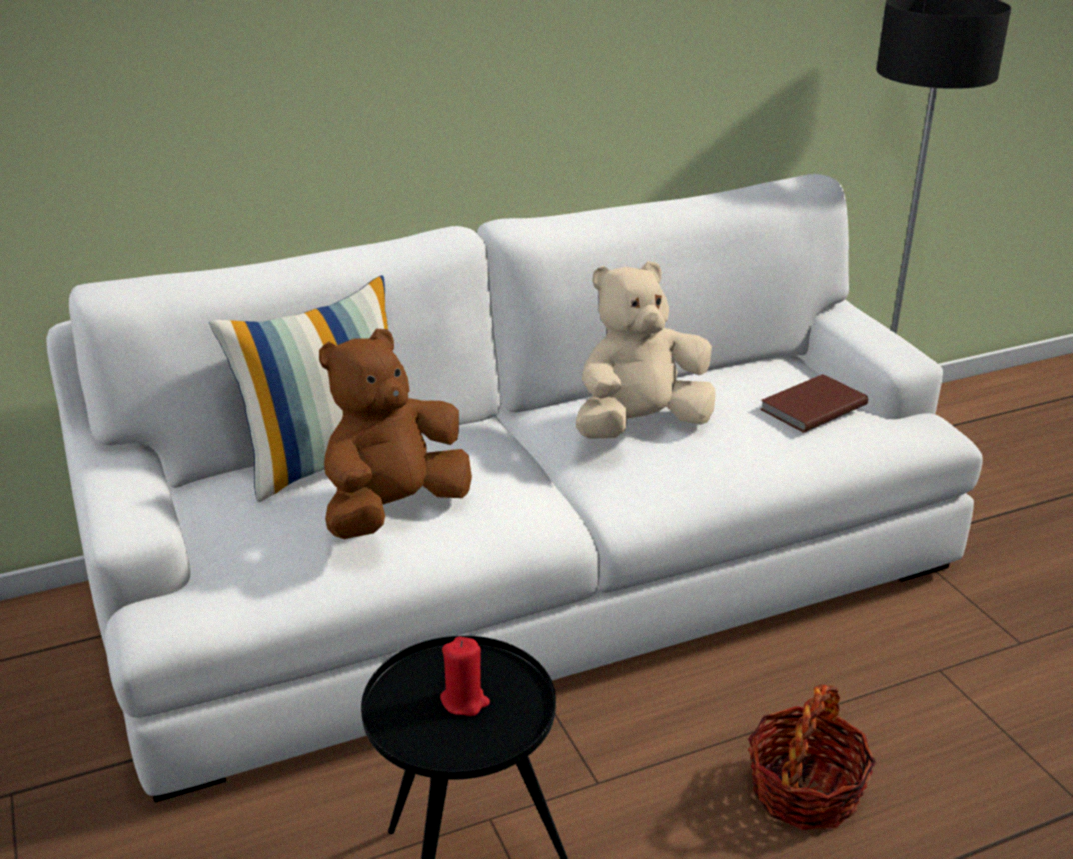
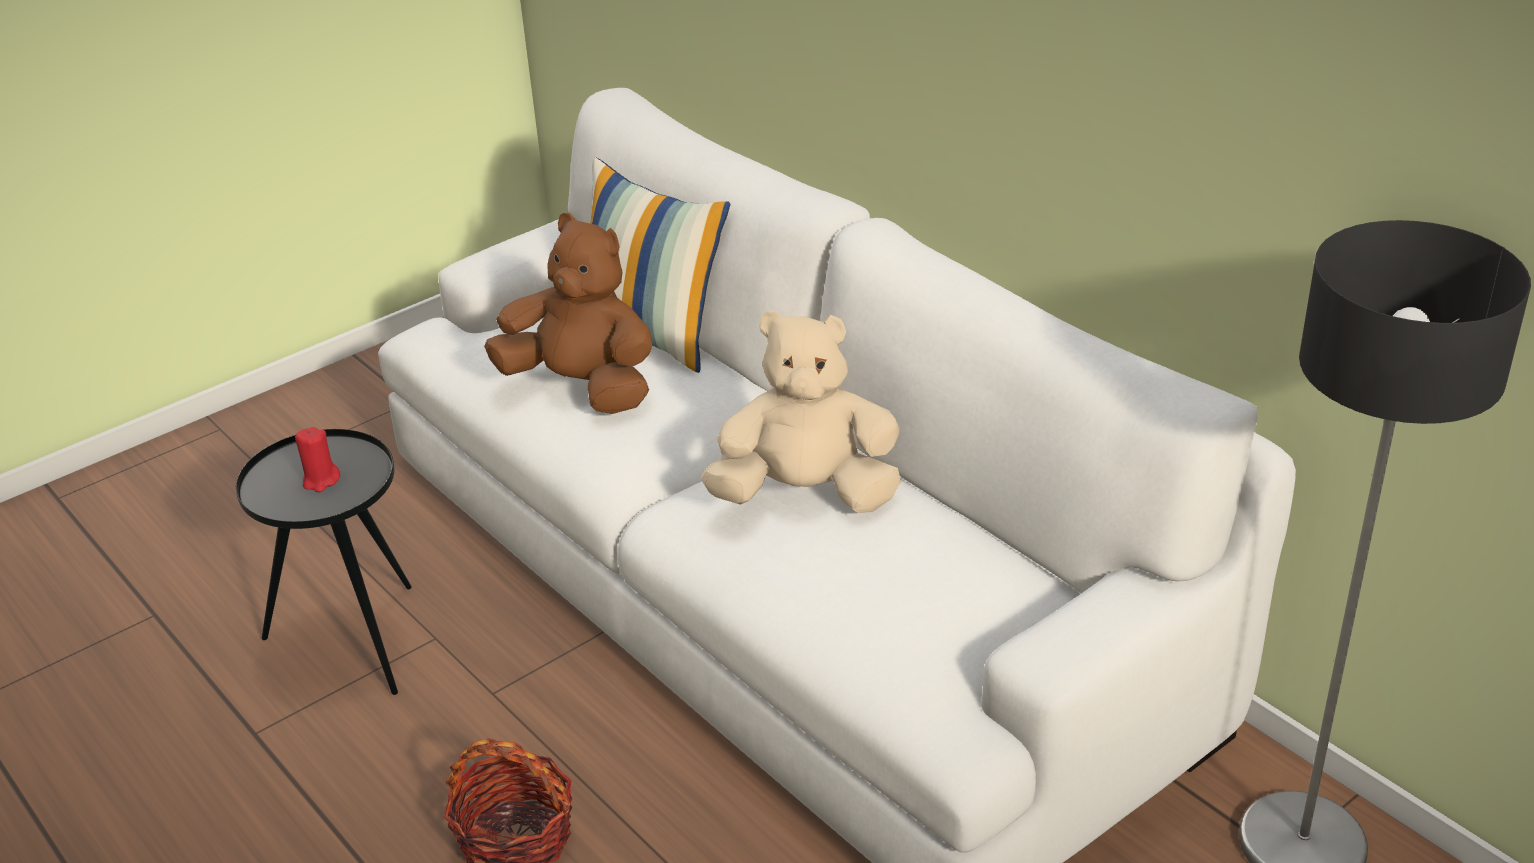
camera: 75 degrees right, 5 degrees up
(640, 426) = (806, 494): beige plush toy -> beige plush toy turned 45 degrees counterclockwise
(810, 407) = (921, 614): brown book -> none

